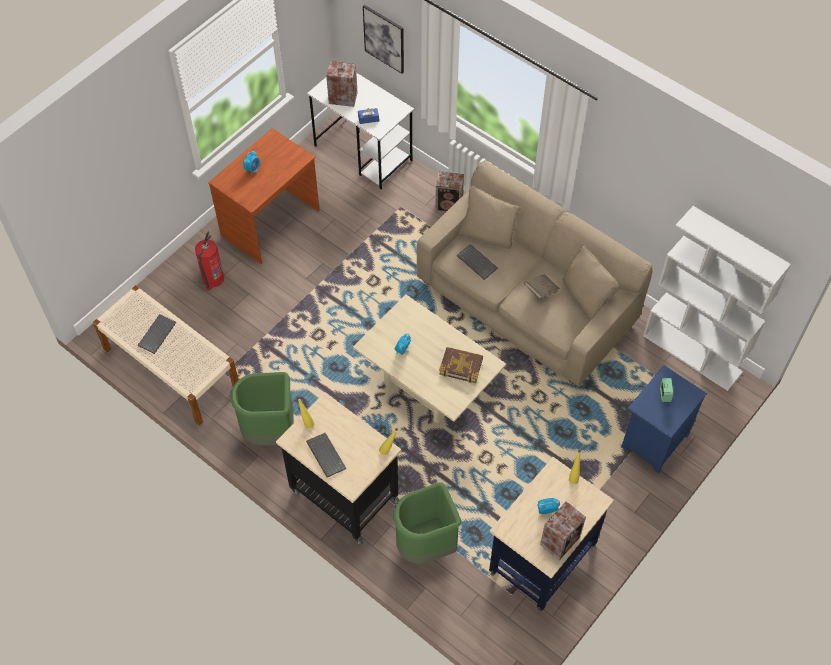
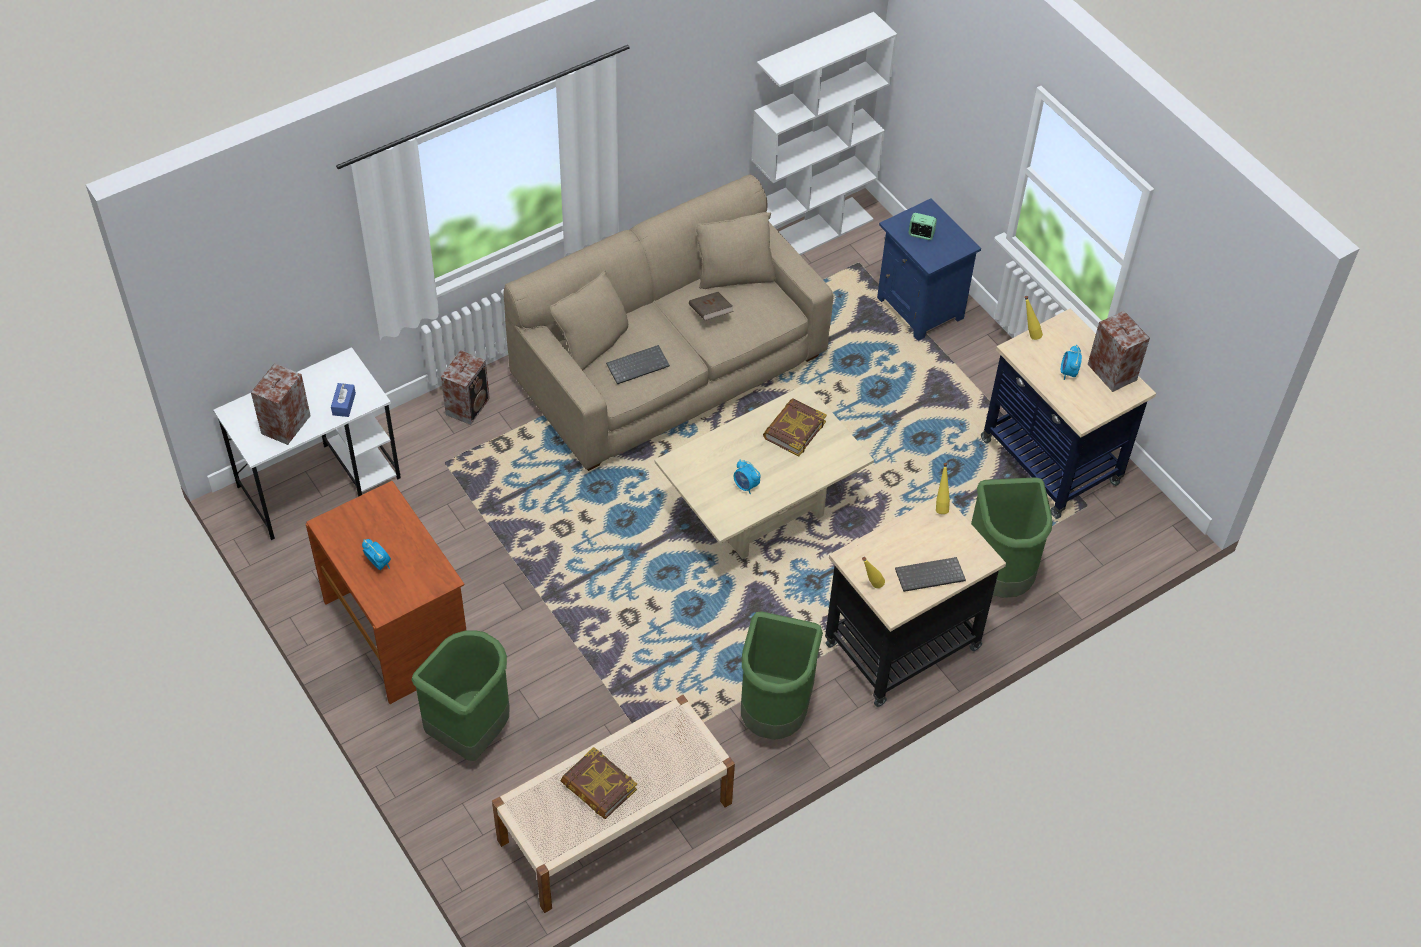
camera: 75 degrees left, 5 degrees down
(156, 333) = (598, 787): keyboard -> book
(212, 279) = (470, 732): fire extinguisher -> green trash can
(384, 38) = (278, 297): picture -> none

